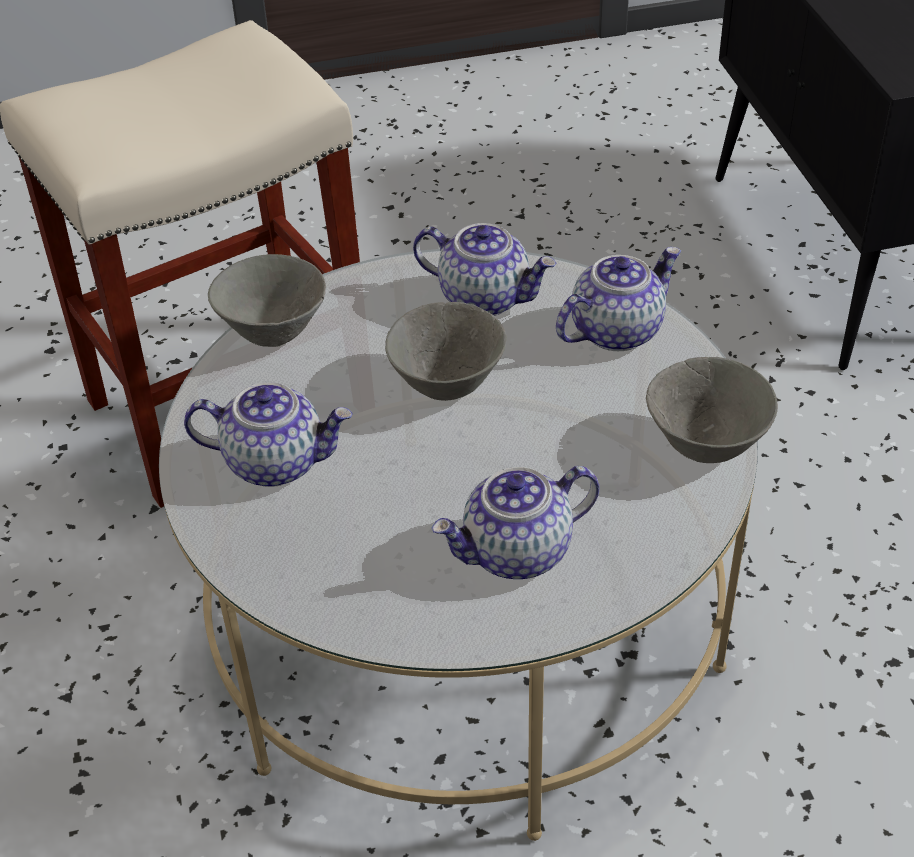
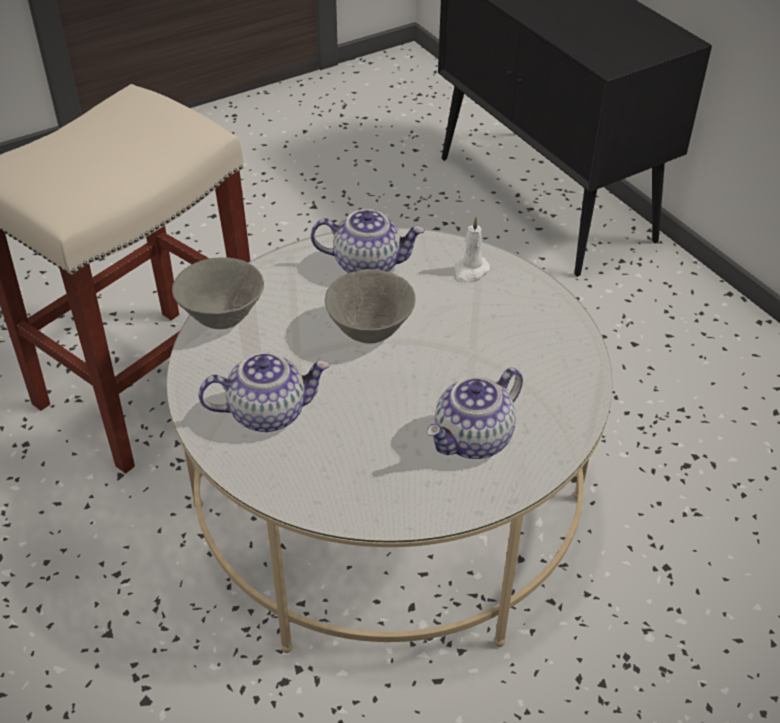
camera: 20 degrees left, 0 degrees up
(616, 330) = (470, 271): teapot -> white candle
(706, 447) = (567, 340): grey bowl -> none

